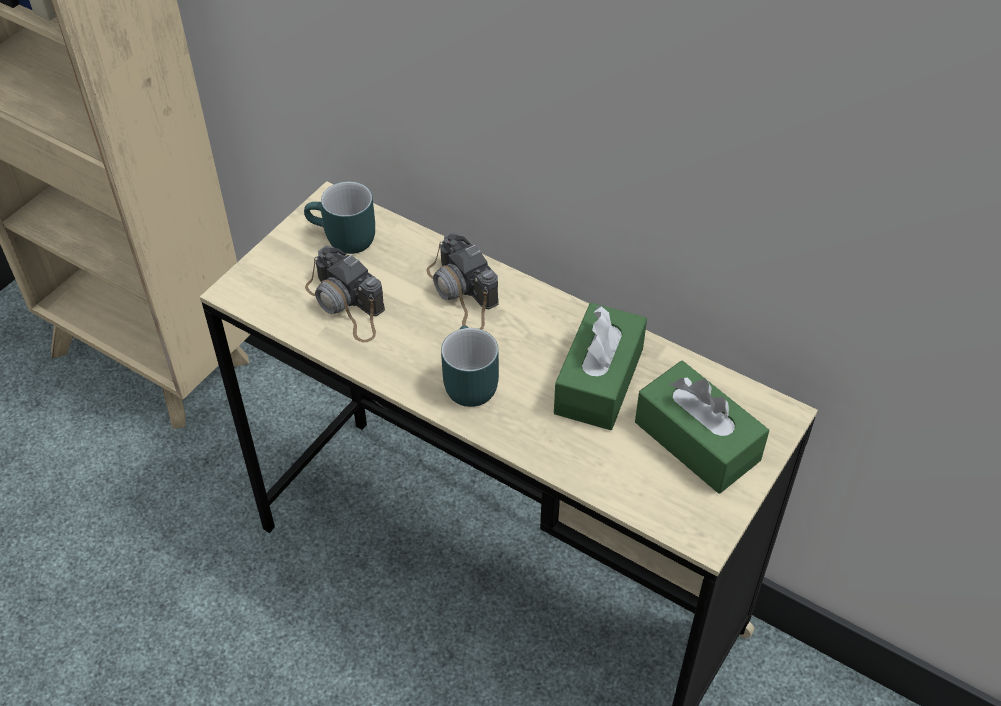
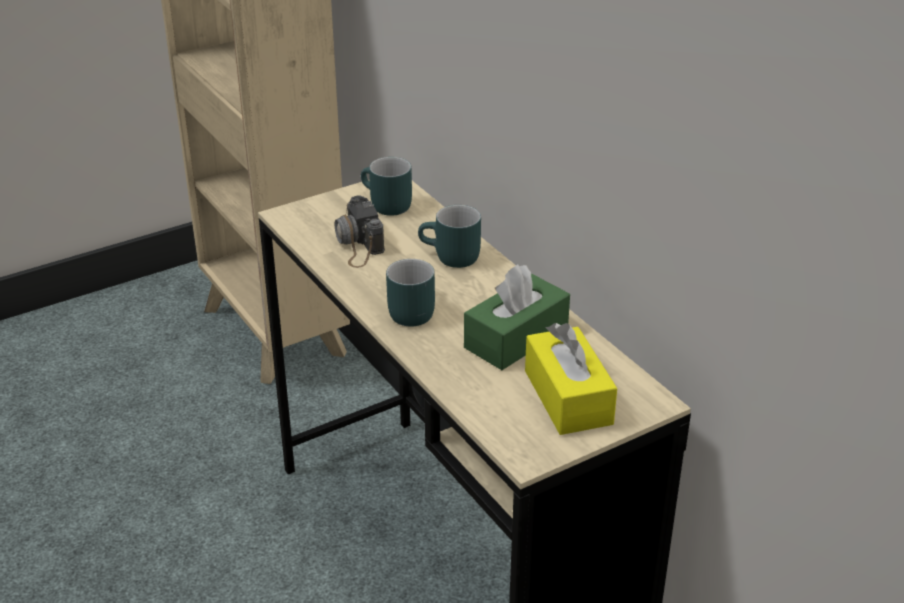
camera: 25 degrees right, 15 degrees down
(463, 293) = (450, 258): camera -> turquoise mug
(697, 441) = (568, 397): green tissue box -> yellow tissue box

